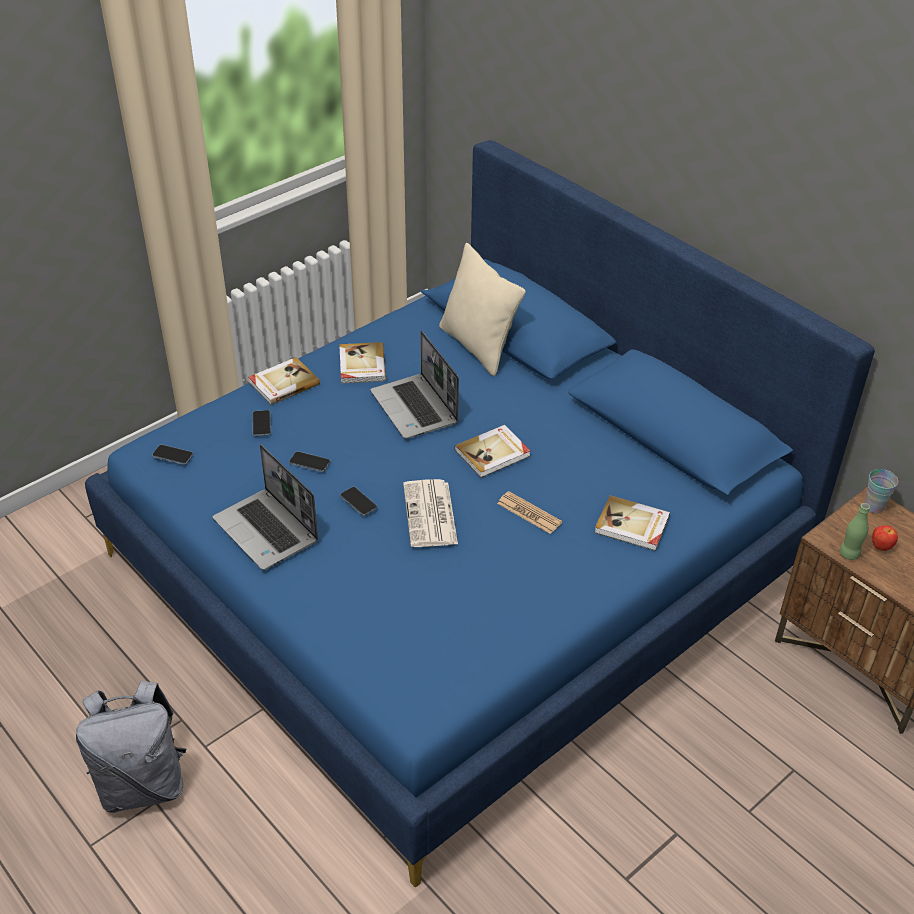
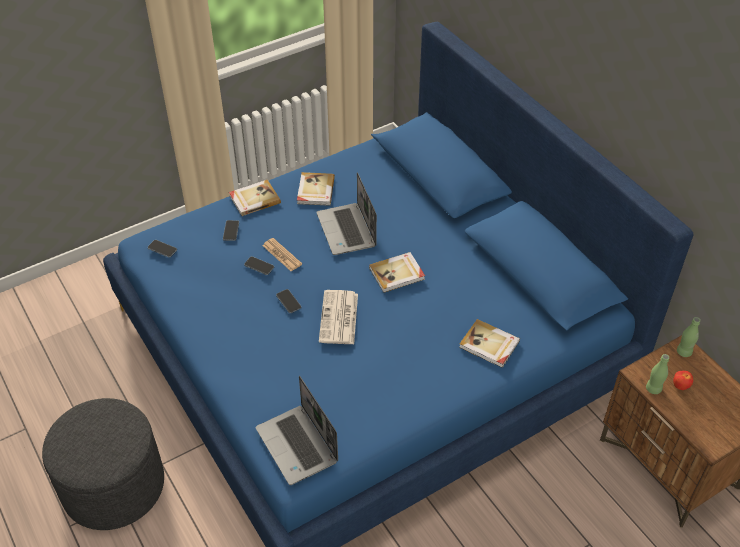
camera: 10 degrees right, 5 degrees up
(143, 784) = (113, 486): grey backpack -> grey ottoman
(267, 531) = (218, 317): laptop -> laptop (298, 446)
(478, 346) = (406, 184): beige pillow -> none
(529, 513) = (413, 326): newspaper -> newspaper (282, 255)
(874, 507) = (684, 352): cup -> green bottle

